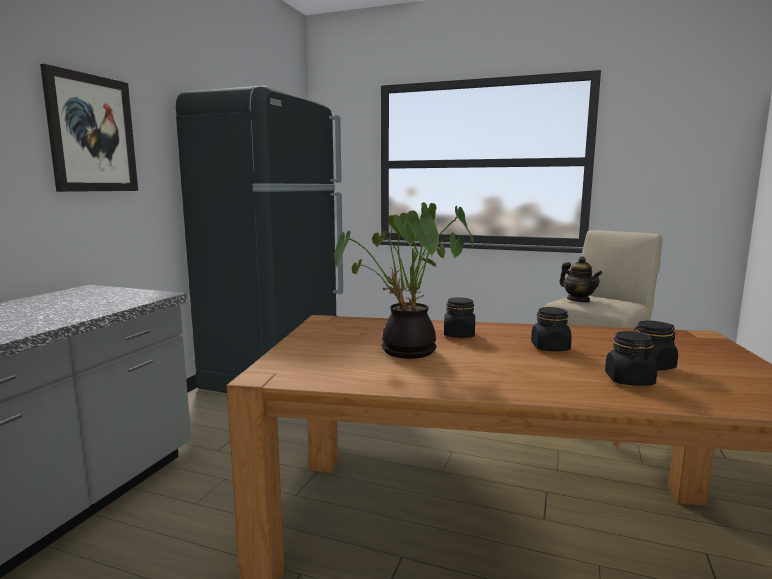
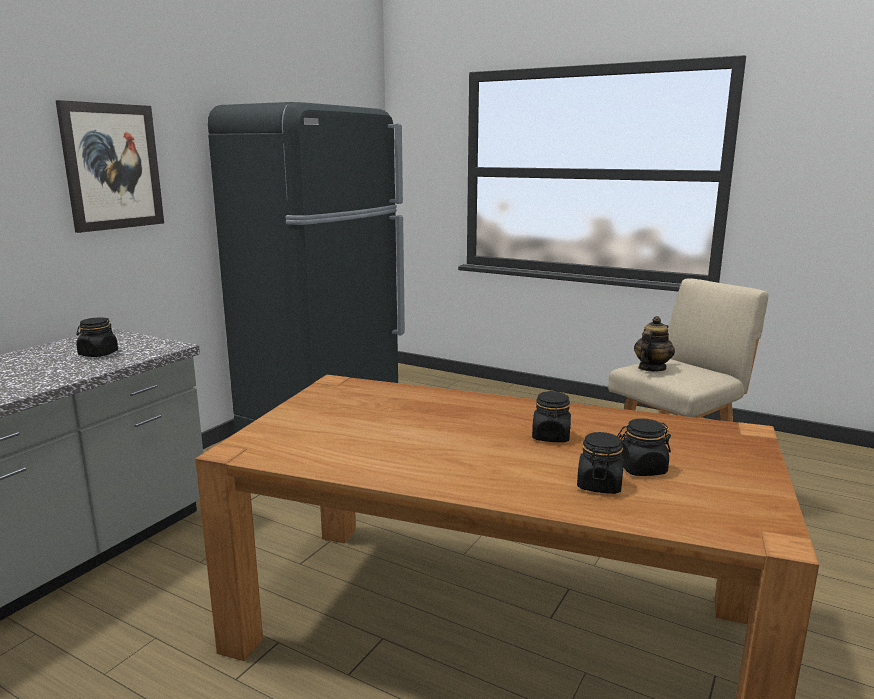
camera: 10 degrees right, 5 degrees up
(405, 352) = (390, 431): potted plant -> none
(459, 335) = (465, 412): black jar -> black jar (98, 354)
(578, 300) = (651, 368): teapot -> teapot turned 120 degrees counterclockwise

